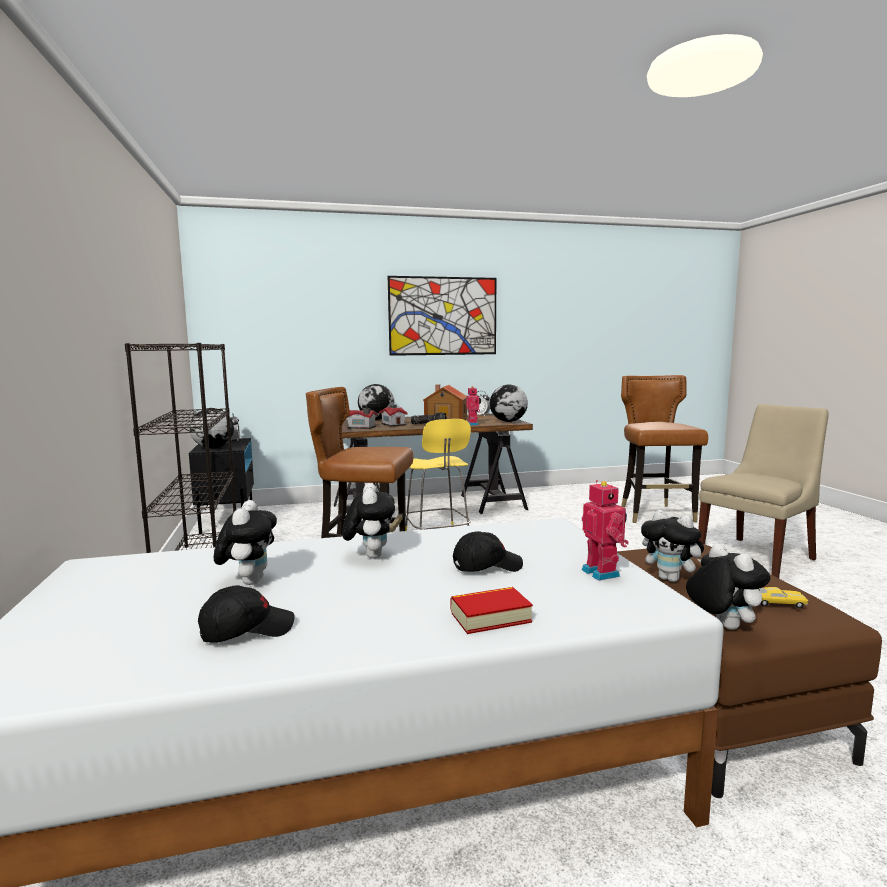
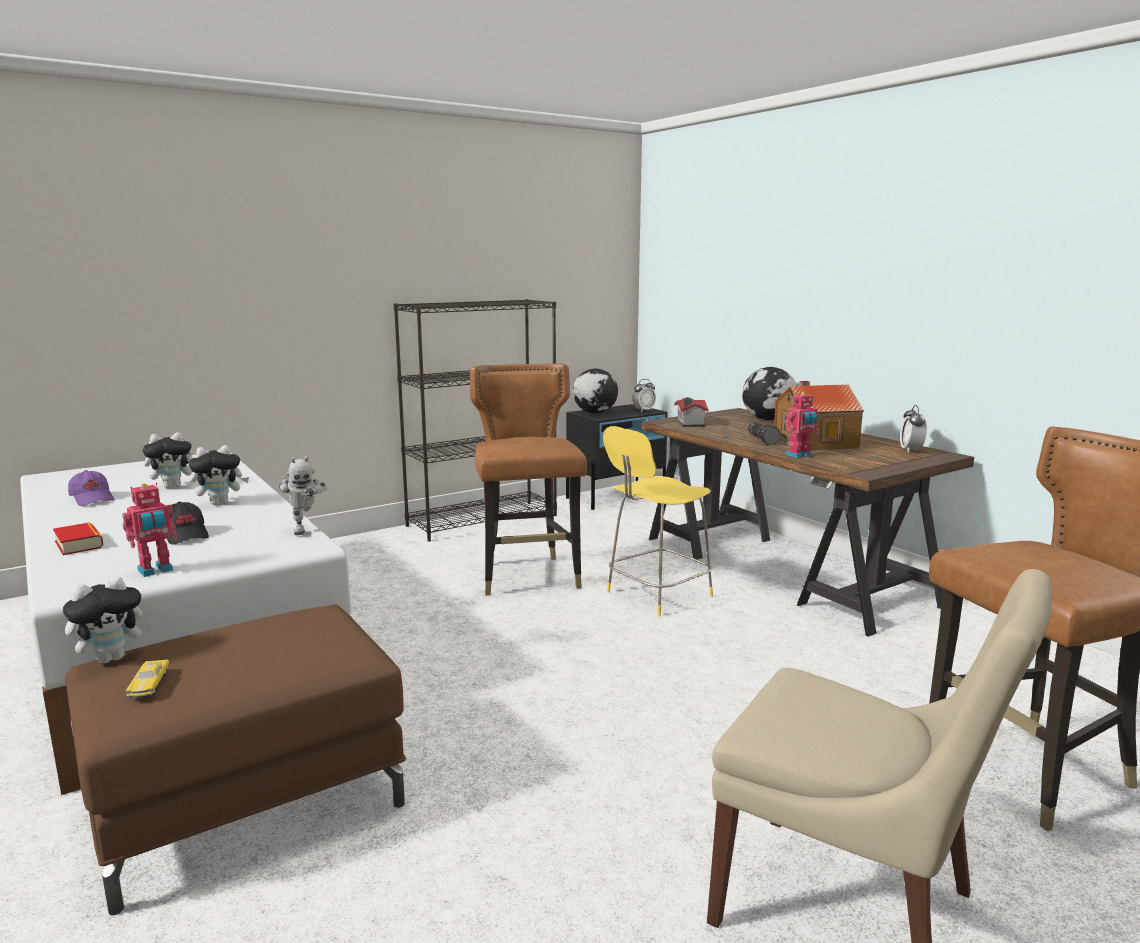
camera: 70 degrees right, 5 degrees up
(247, 630) = (93, 499): black cap -> purple cap
(393, 424) = (736, 429): toy house -> none
(443, 316) = (900, 263): picture -> none
(499, 526) = (304, 529): none -> toy robot
(508, 421) = (864, 467): globe -> none
(671, 579) = (229, 633): plush toy -> none

